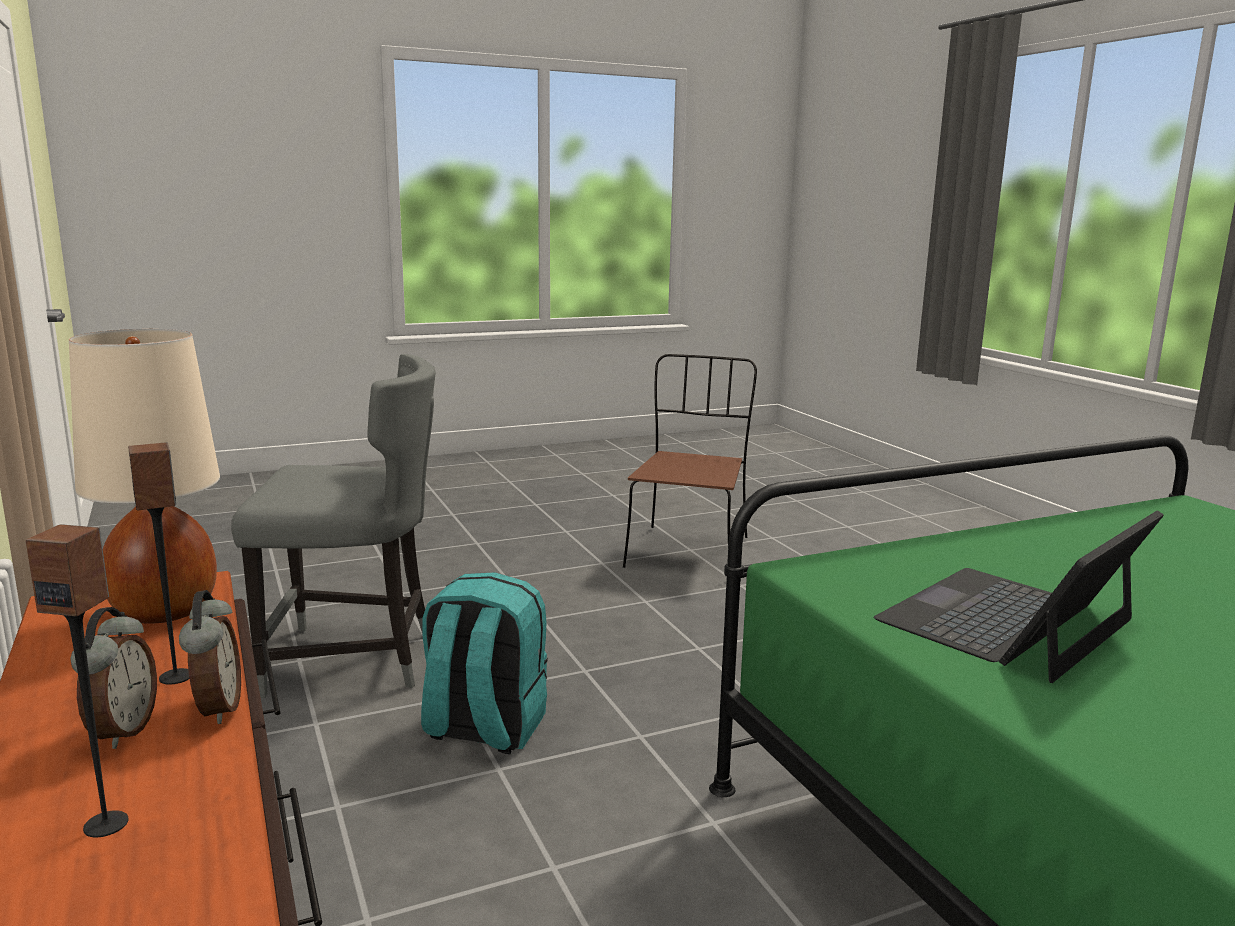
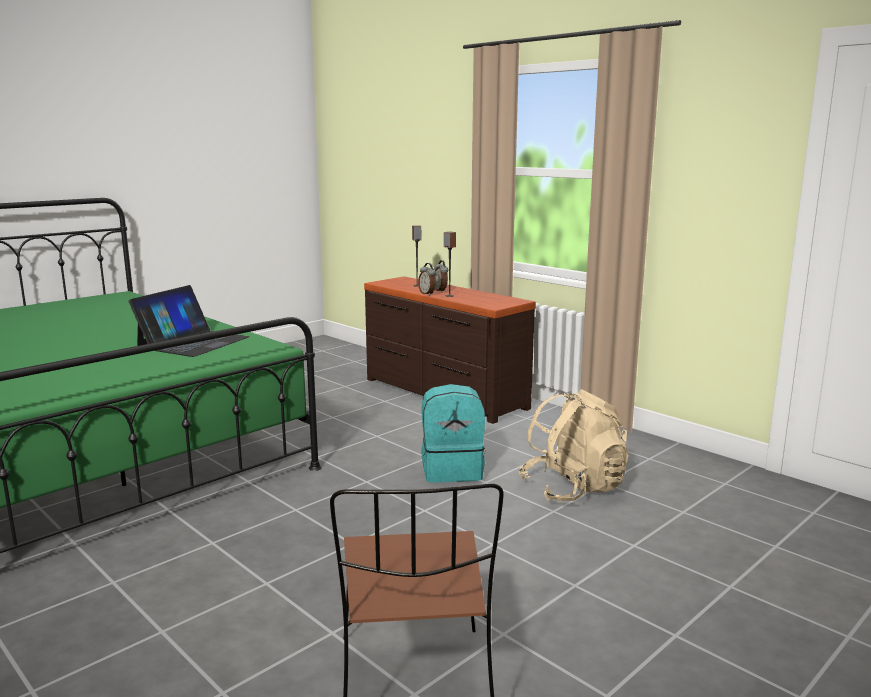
camera: 160 degrees right, 0 degrees up
(164, 611) = (486, 302): beige table lamp -> none
(354, 660) = (573, 488): grey chair -> beige backpack

